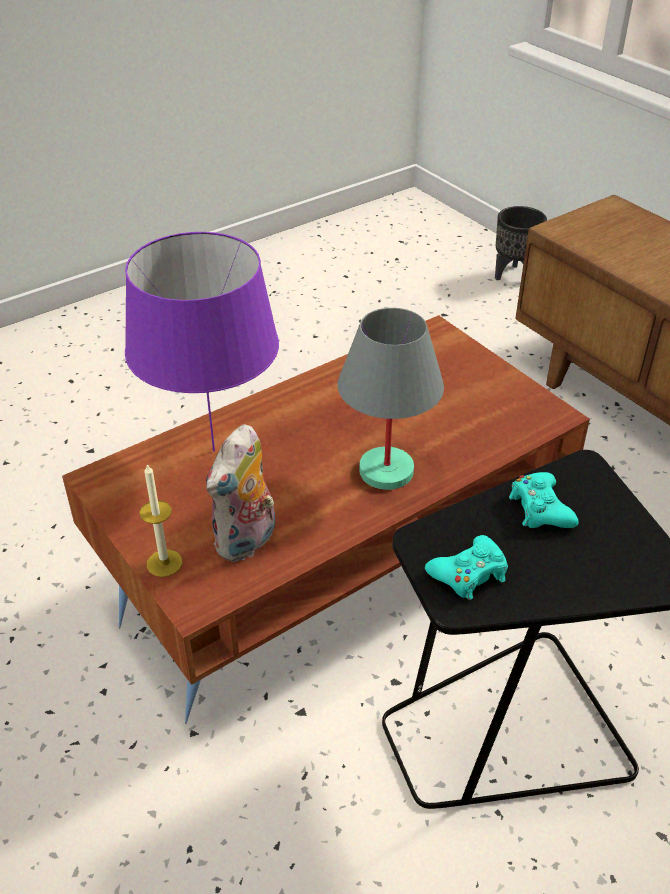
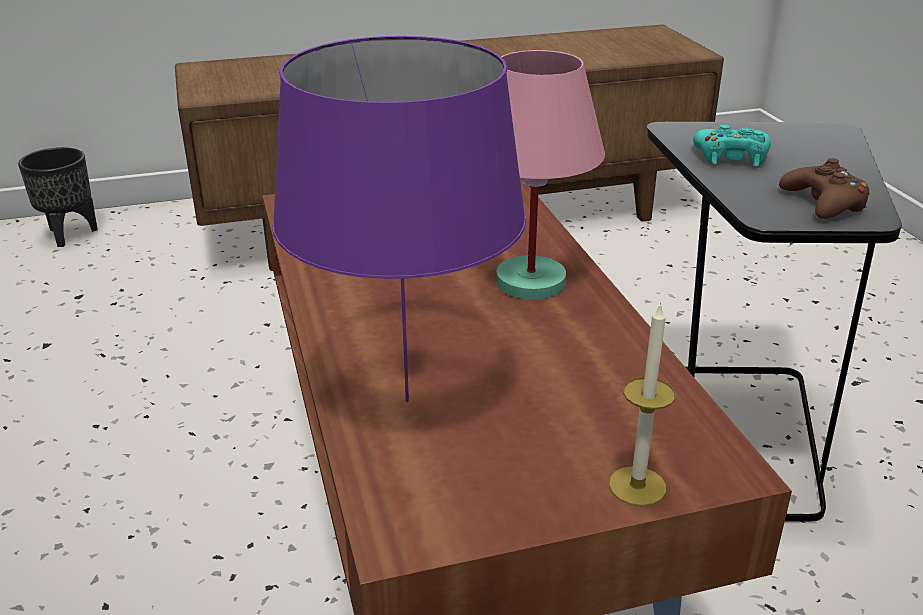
camera: 70 degrees left, 10 degrees down
(247, 542) = (619, 403): plush toy -> none
(385, 472) = (532, 282): grey table lamp -> pink table lamp
(469, 574) = (824, 203): turquoise game controller -> brown game controller

